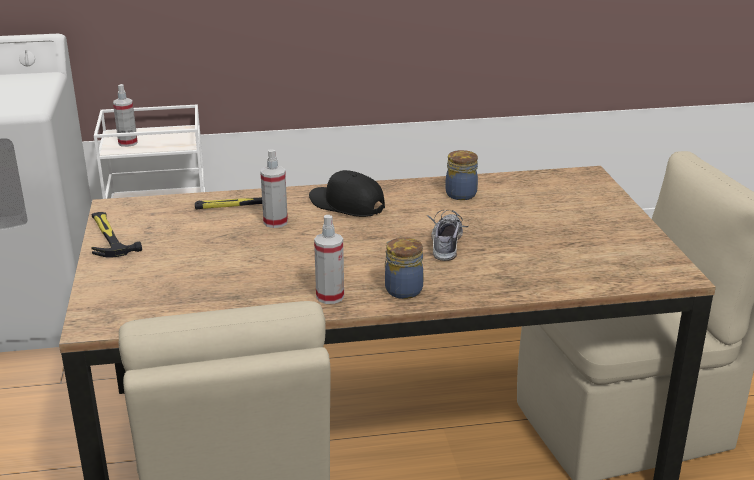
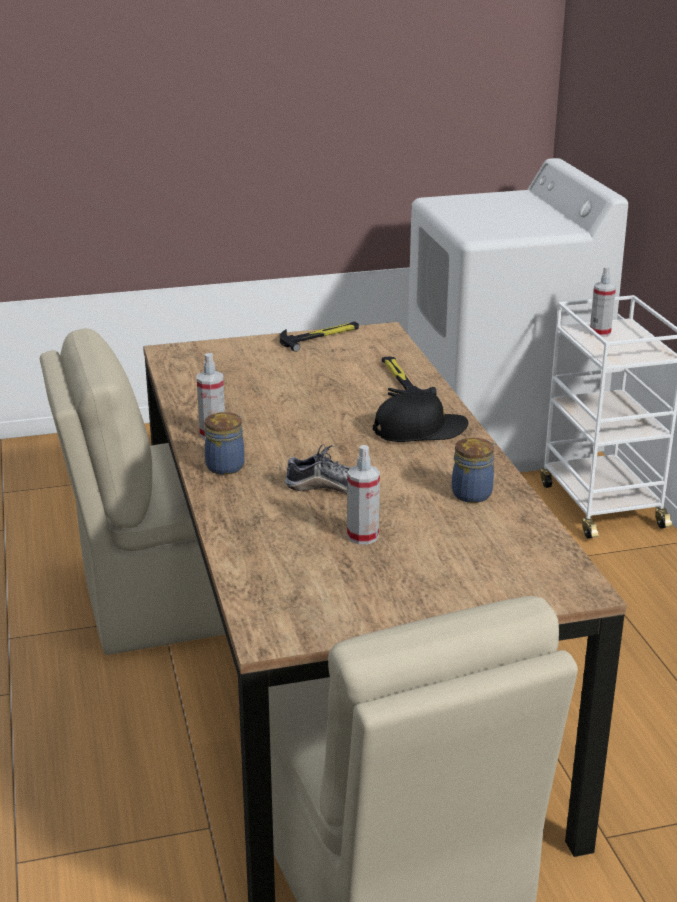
camera: 85 degrees right, 0 degrees up
(275, 222) = (366, 399): spray bottle -> spray bottle (363, 536)
(346, 204) = (420, 430): black cap -> black cap turned 45 degrees clockwise

